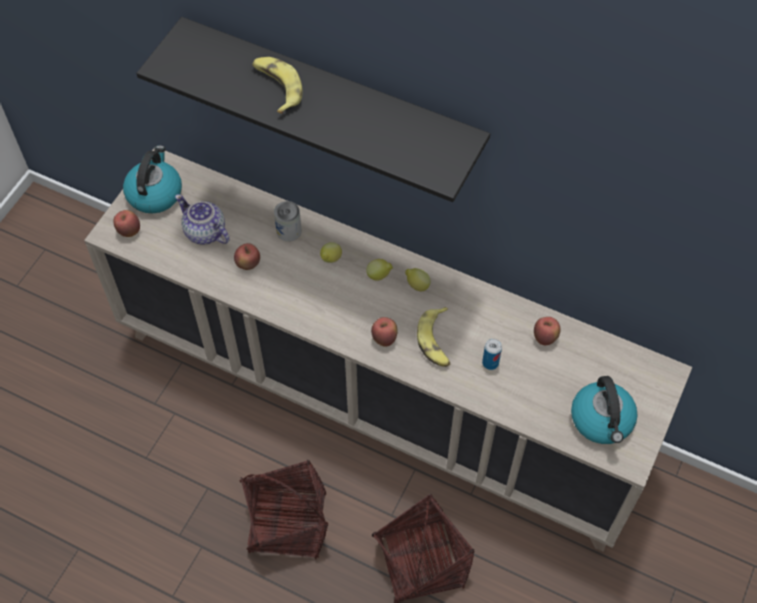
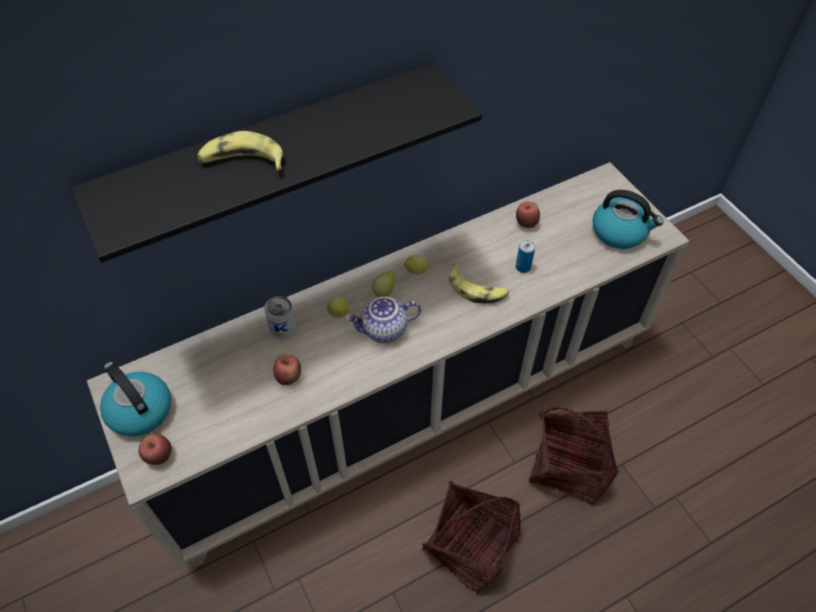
camera: 55 degrees left, 5 degrees down
(204, 232) = (222, 393): teapot -> teapot (384, 330)
(384, 338) = (447, 321): apple -> none

